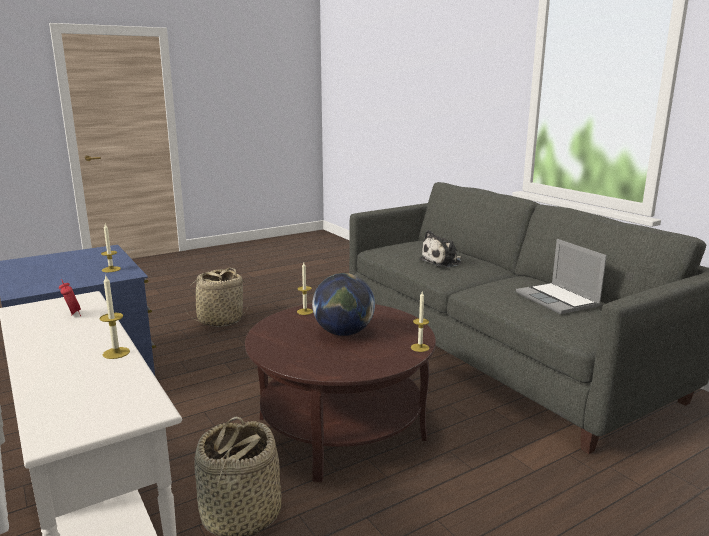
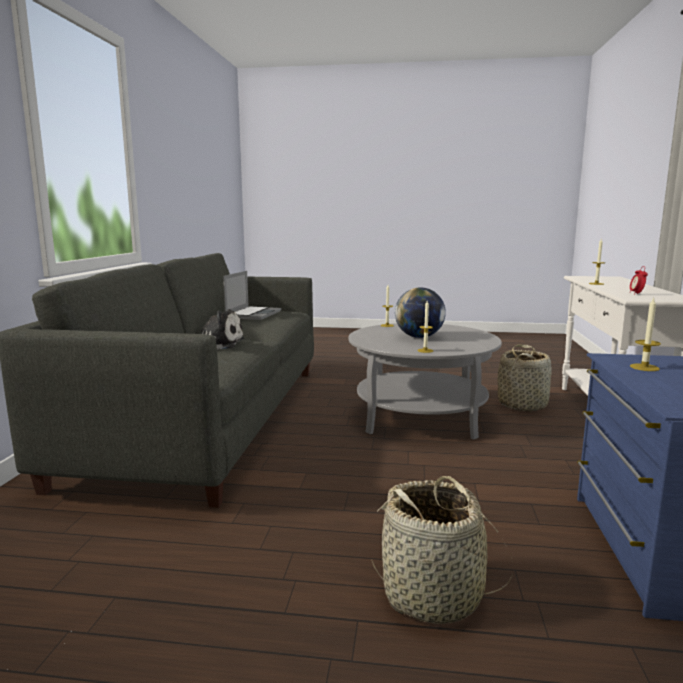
camera: 140 degrees left, 5 degrees down
(341, 428) = (420, 416): brown coffee table -> grey coffee table

